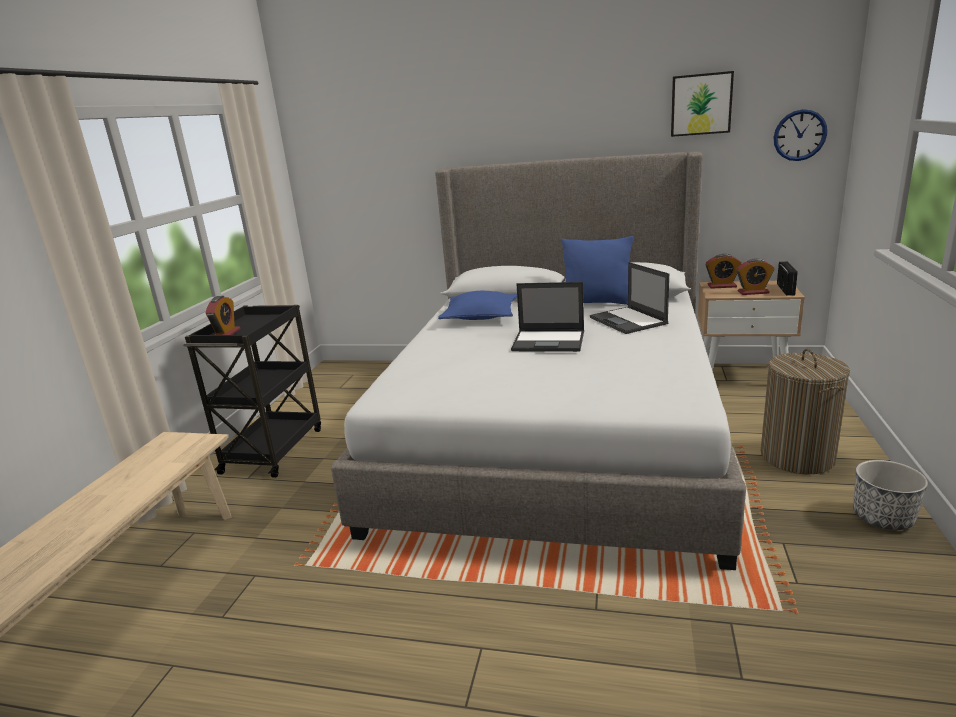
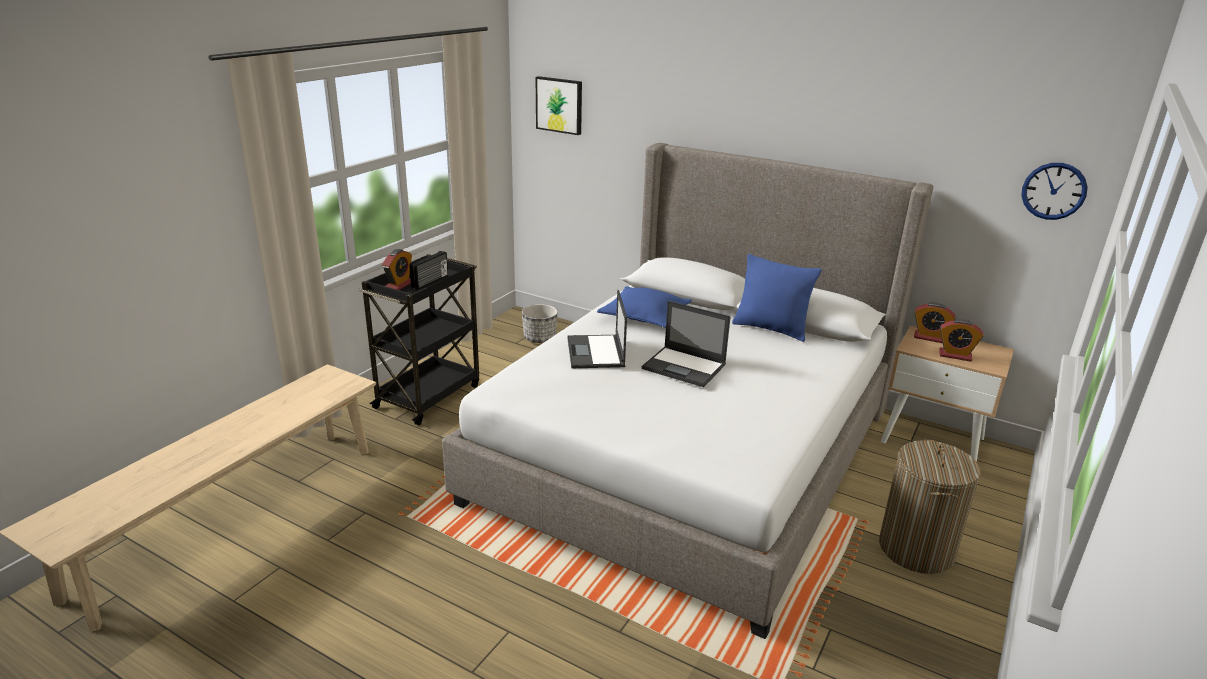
camera: 15 degrees right, 5 degrees up
(628, 321) = (782, 361): laptop -> laptop (596, 352)
(701, 104) = (945, 133): picture -> picture (559, 105)
(786, 289) = (996, 361): radio -> radio (430, 281)
(883, 517) = (950, 637): planter -> planter (540, 338)

